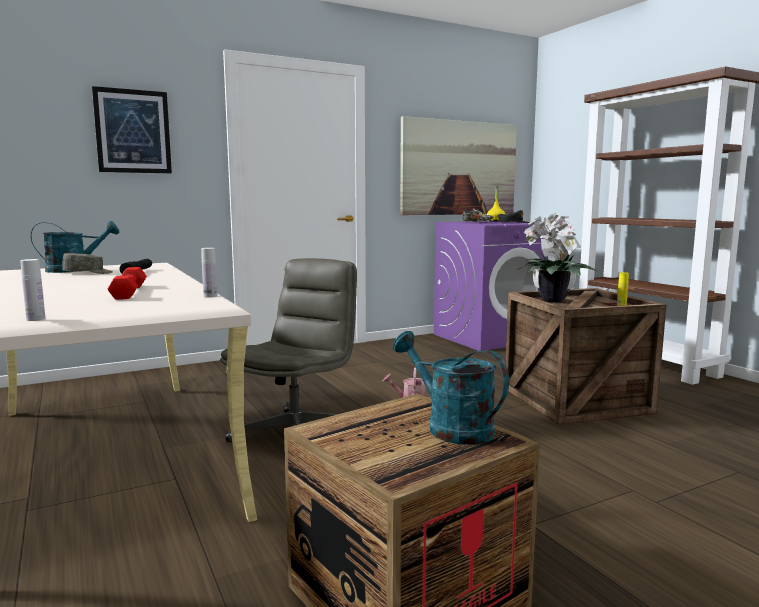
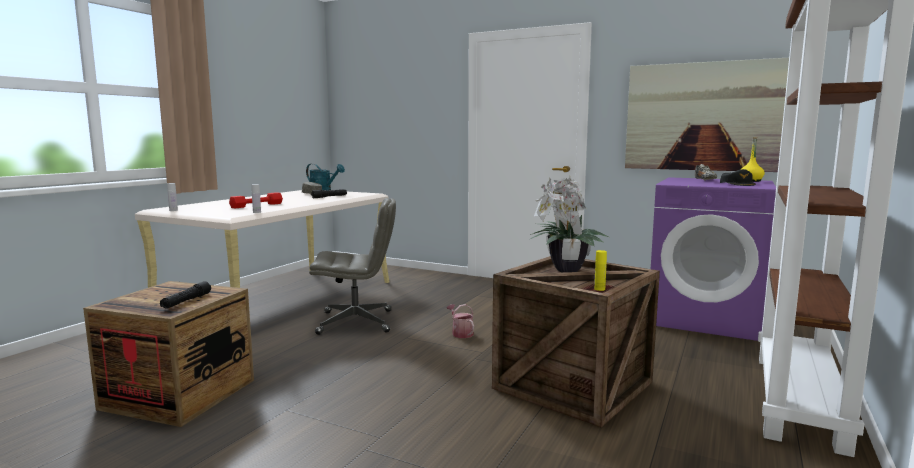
camera: 55 degrees right, 0 degrees up
(133, 131) = (409, 102): picture -> none
(450, 427) = (186, 301): turquoise watering can -> black flashlight

